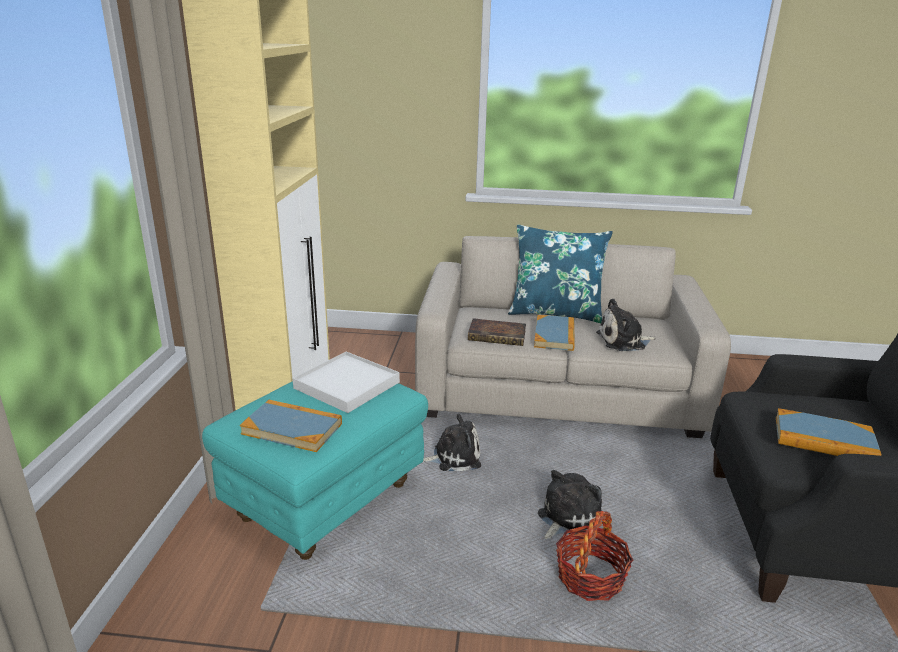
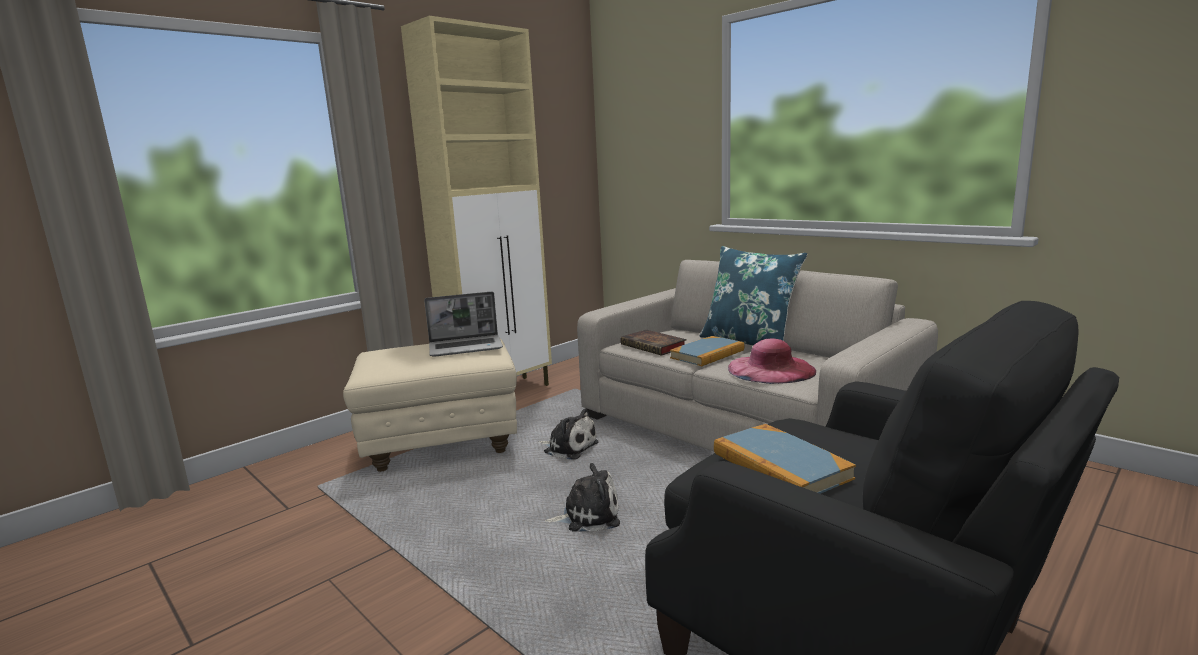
camera: 40 degrees right, 10 degrees down
(292, 429) = (388, 360): book -> none
(326, 500) = (442, 445): turquoise ottoman -> beige ottoman
(347, 385) = (466, 347): white tray -> laptop
(590, 577) = (536, 561): basket -> none
(624, 341) = (771, 369): plush toy -> pink hat

